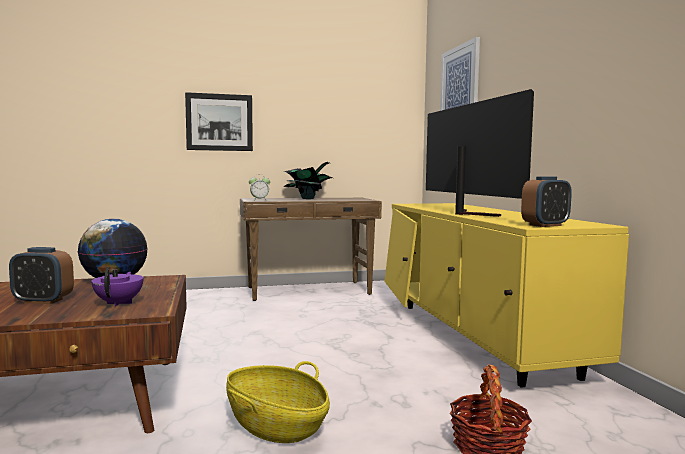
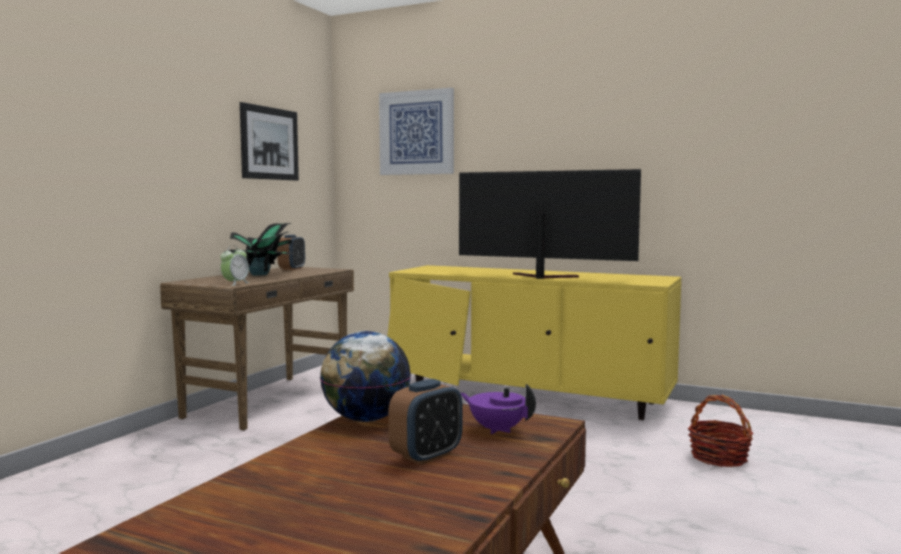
camera: 50 degrees left, 0 degrees up
(219, 122) = (127, 164): picture -> picture (269, 143)
(276, 425) = (614, 506): basket -> none
(545, 225) = (654, 281): alarm clock -> alarm clock (292, 269)

